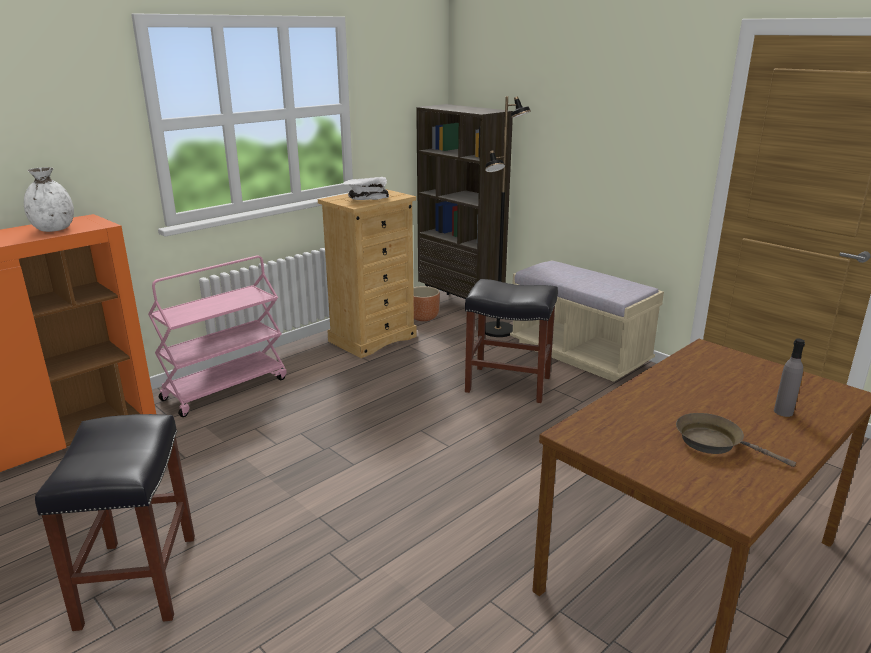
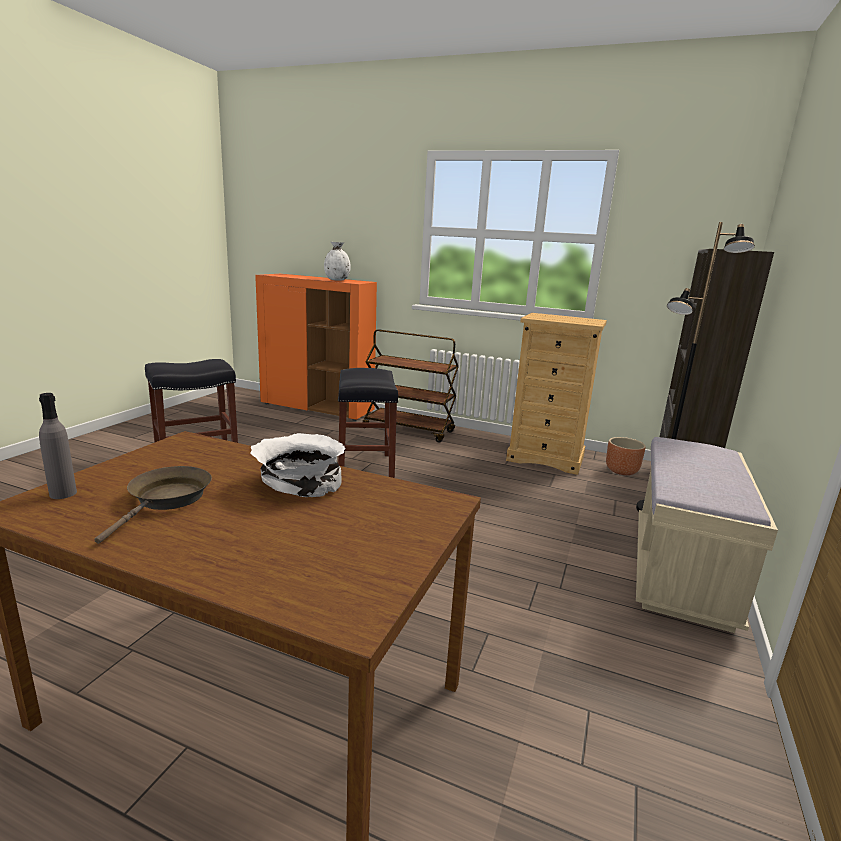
camera: 65 degrees right, 5 degrees down
(225, 388) = (409, 430): pink cart -> brown cart
(366, 199) = (557, 319): white bowl -> white bowl (300, 482)
(507, 384) = (542, 533): black stool -> black stool (364, 467)
(783, 412) = (259, 548): grey bottle -> grey bottle (63, 493)

